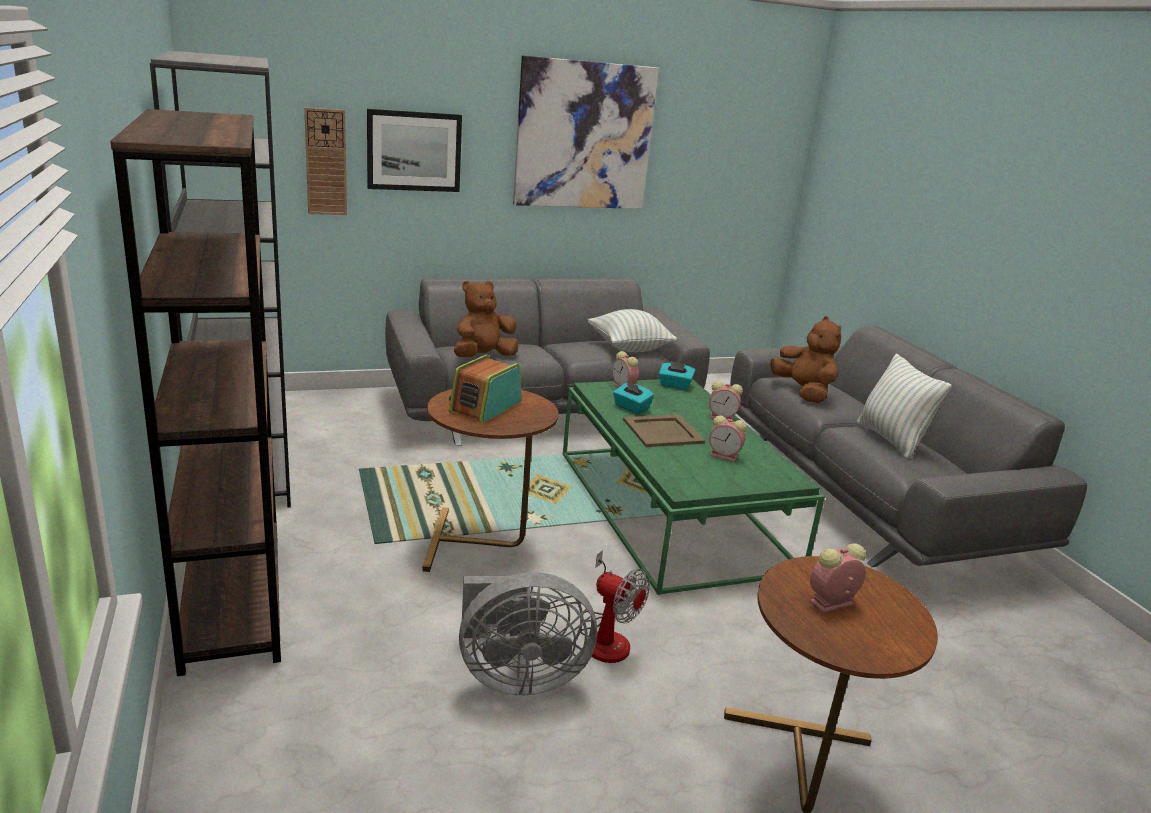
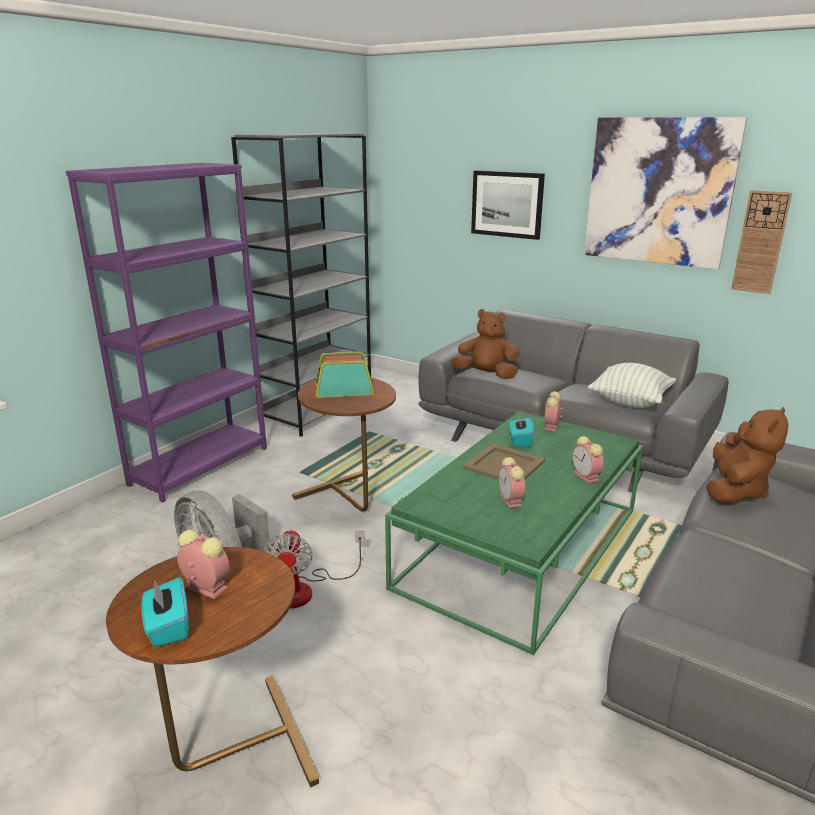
camera: 55 degrees right, 0 degrees up
(233, 598) = (200, 466): brown bookcase -> purple bookcase
(326, 162) = (447, 211): wall clock -> wall clock (760, 242)
(674, 385) = (604, 440): turquoise tissue box -> turquoise tissue box (168, 627)
(891, 440) = (738, 569): pillow -> none

